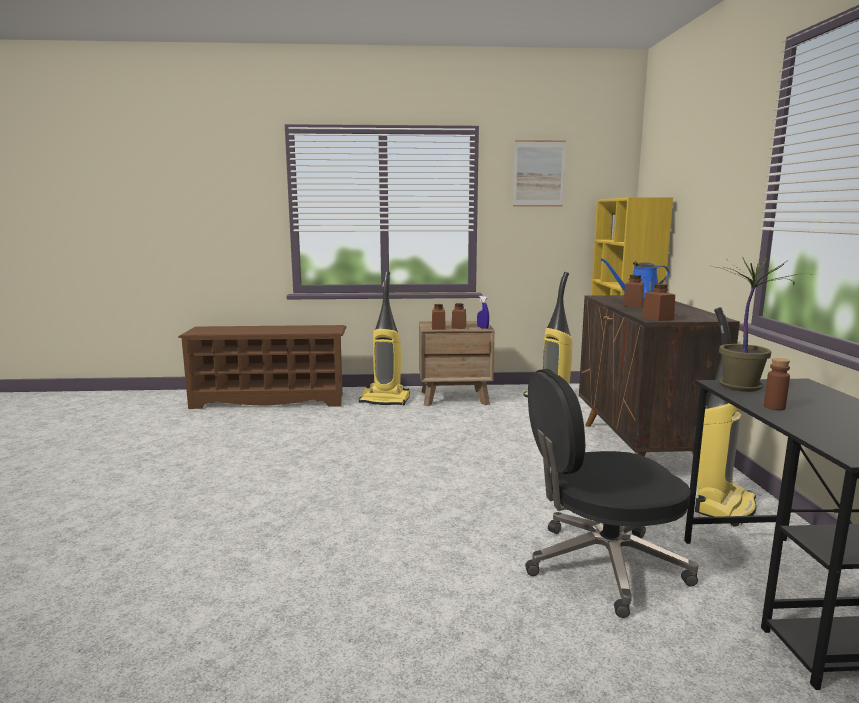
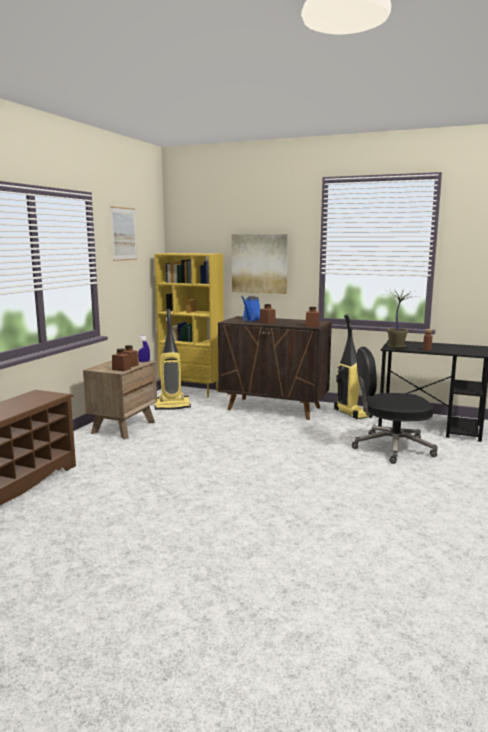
camera: 65 degrees left, 0 degrees up
(385, 400) = (89, 448): vacuum cleaner -> none
(601, 565) = (391, 448): black office chair -> black office chair turned 75 degrees clockwise
(704, 212) = (259, 263): none -> picture

